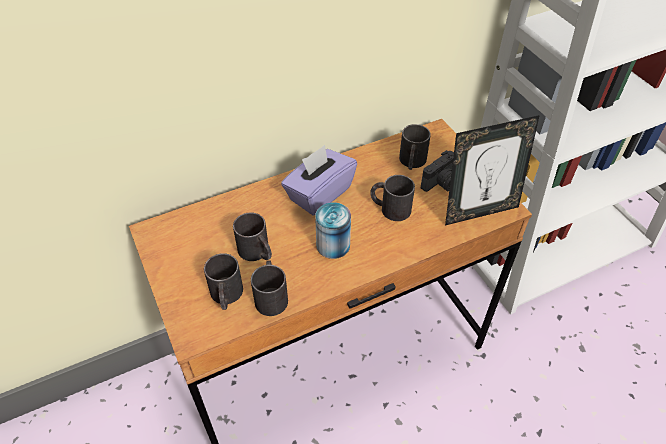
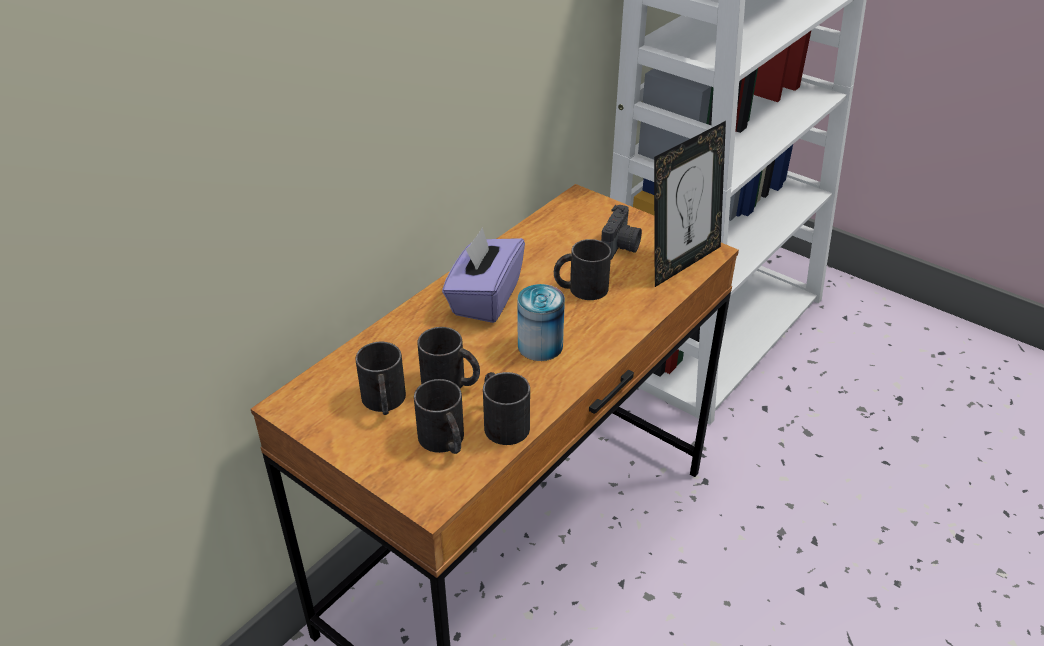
camera: 25 degrees left, 10 degrees down
(411, 162) = (572, 236): black mug -> black mug (384, 402)

